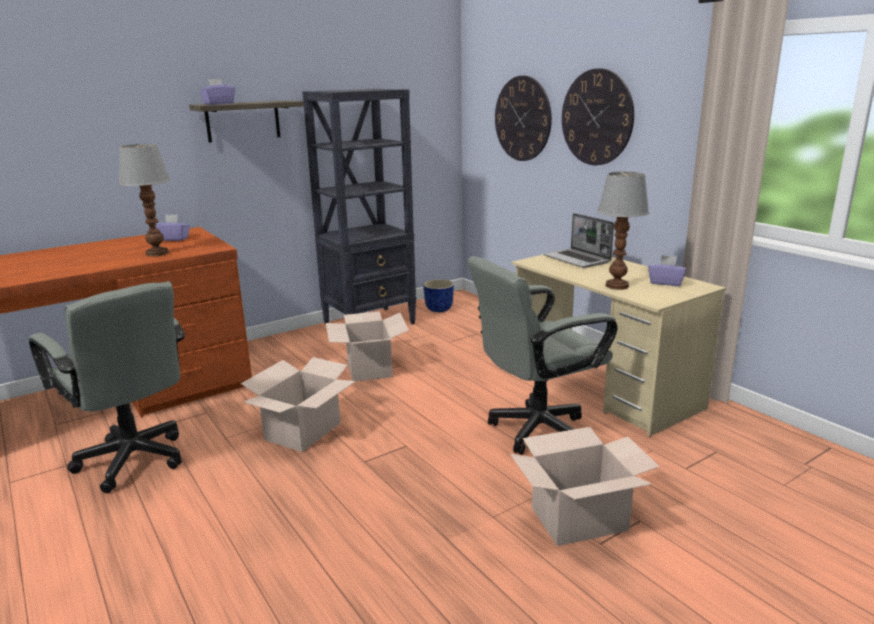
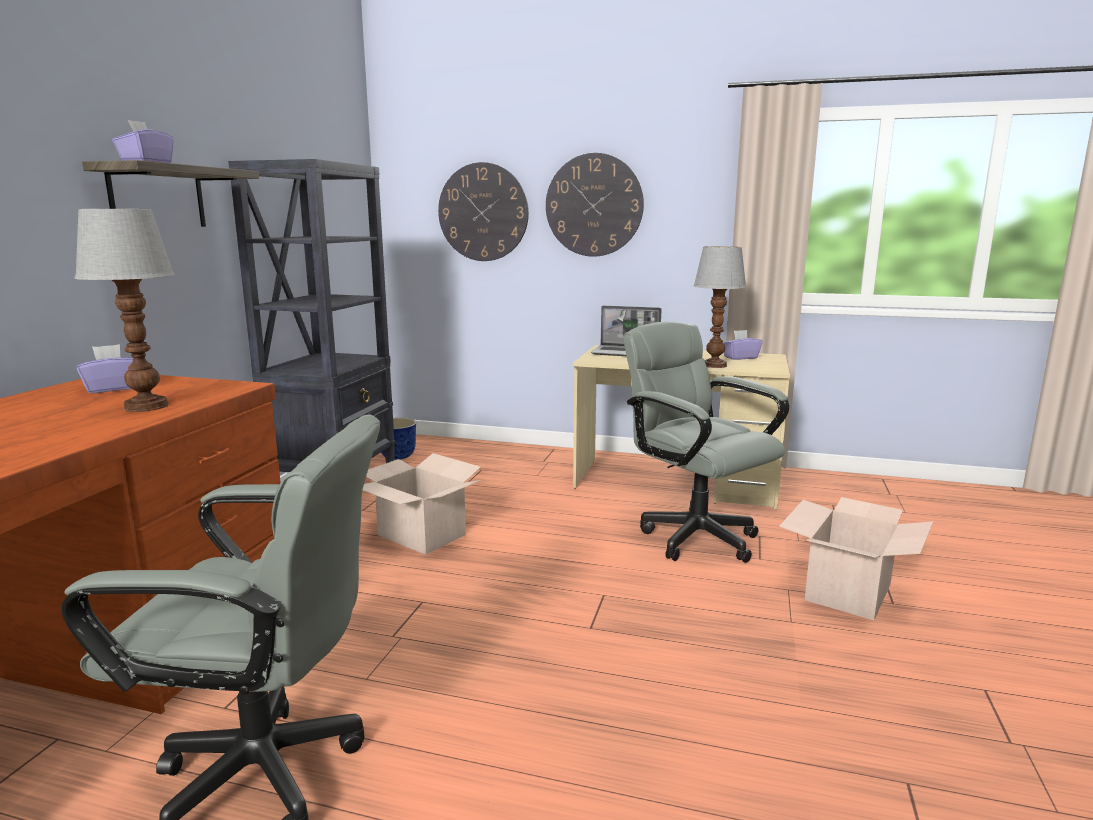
camera: 40 degrees left, 5 degrees down
(302, 431) = (461, 627): cardboard box -> none
(534, 433) = (692, 538): grey office chair -> grey office chair turned 120 degrees clockwise

